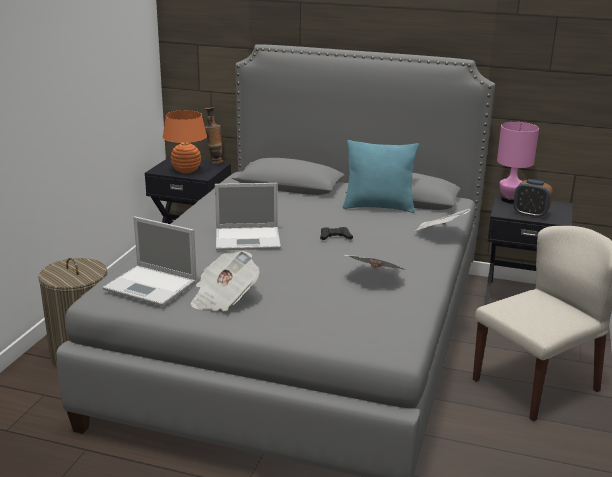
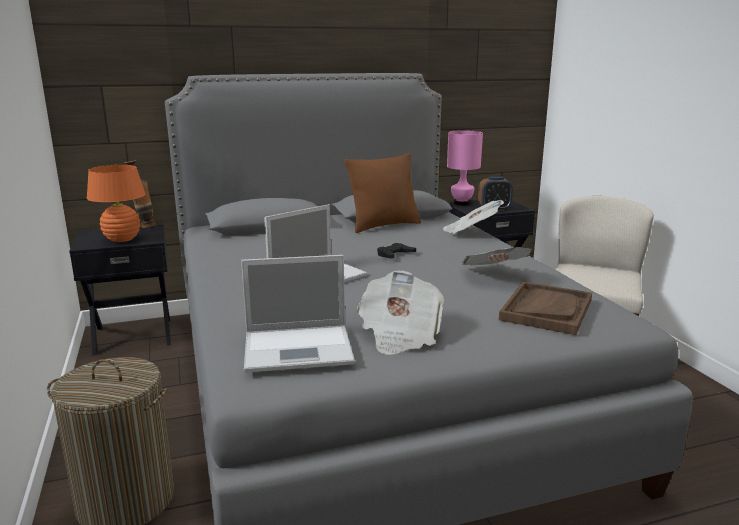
camera: 35 degrees left, 5 degrees down
(354, 317) = (546, 310): none -> brown tray
(378, 207) = (384, 225): turquoise pillow -> brown pillow

